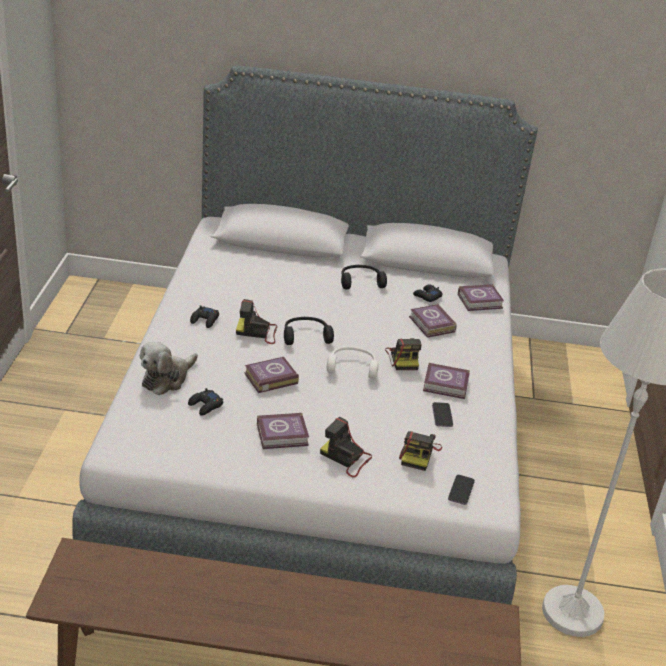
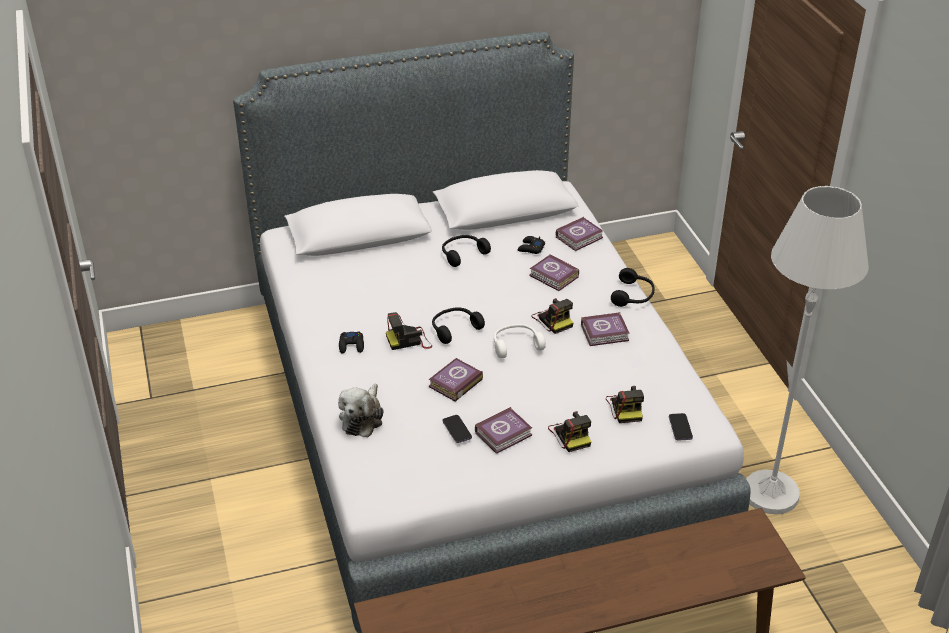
camera: 20 degrees left, 5 degrees up
(205, 406) = (419, 431): black game controller -> none
(346, 458) = (570, 435): camera -> camera turned 120 degrees counterclockwise
(442, 416) = (621, 364): phone -> phone (457, 430)
(497, 363) = (633, 296): none -> black headphones

